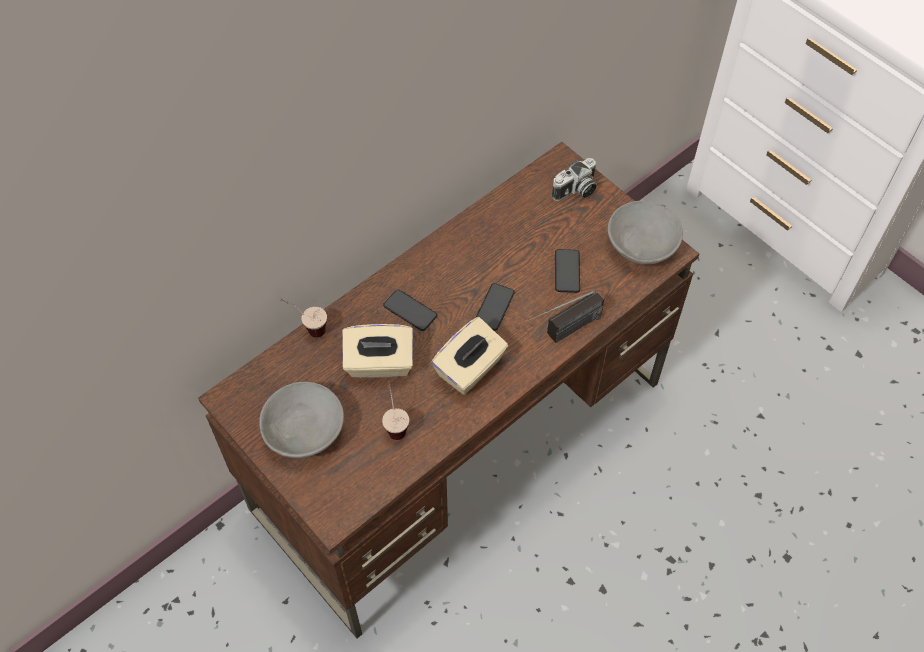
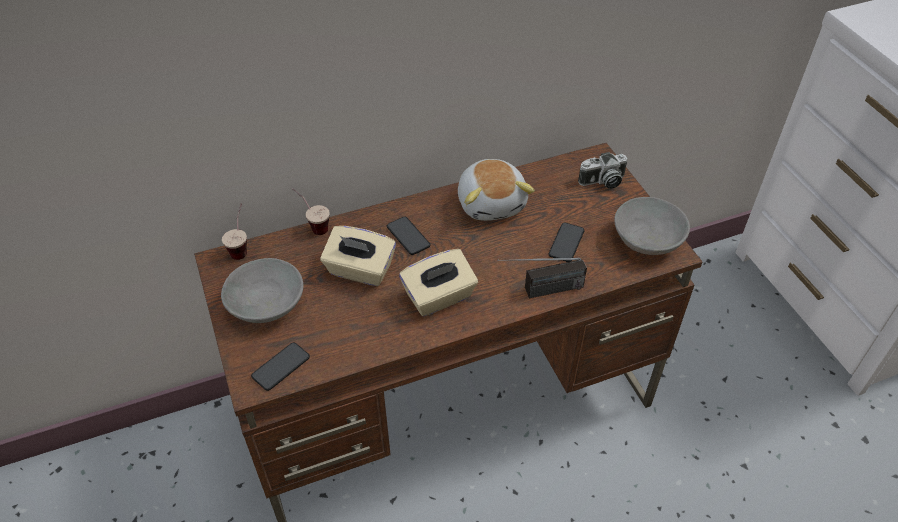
camera: 20 degrees right, 10 degrees down
(395, 422) = (349, 321): cup -> cup (242, 247)
(477, 247) = (492, 203): none -> plush toy
(494, 307) = (485, 254): phone -> phone (281, 367)

